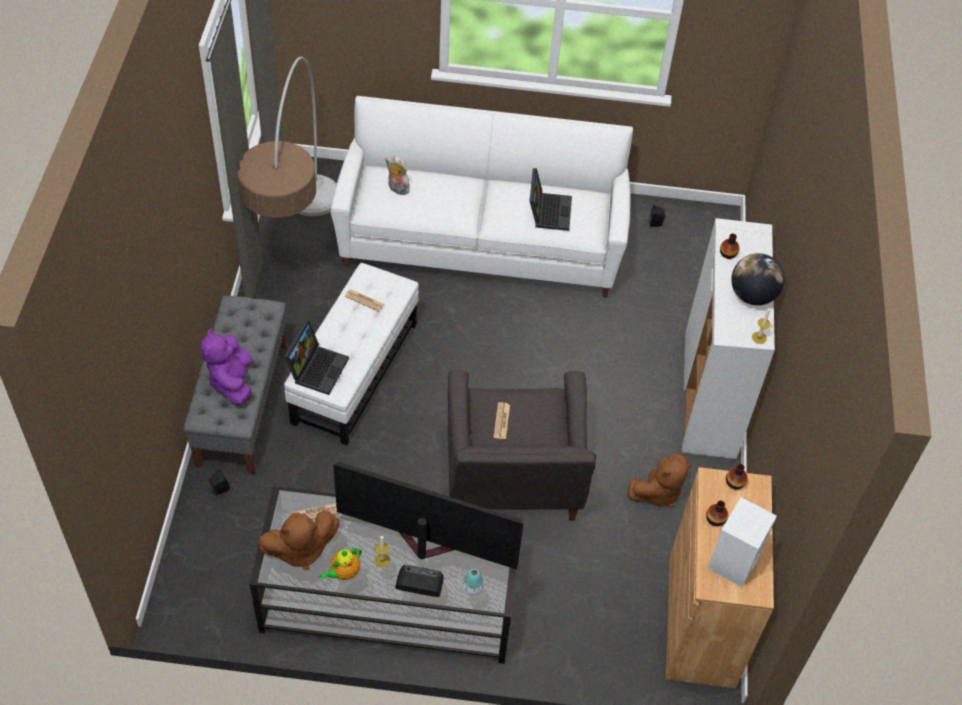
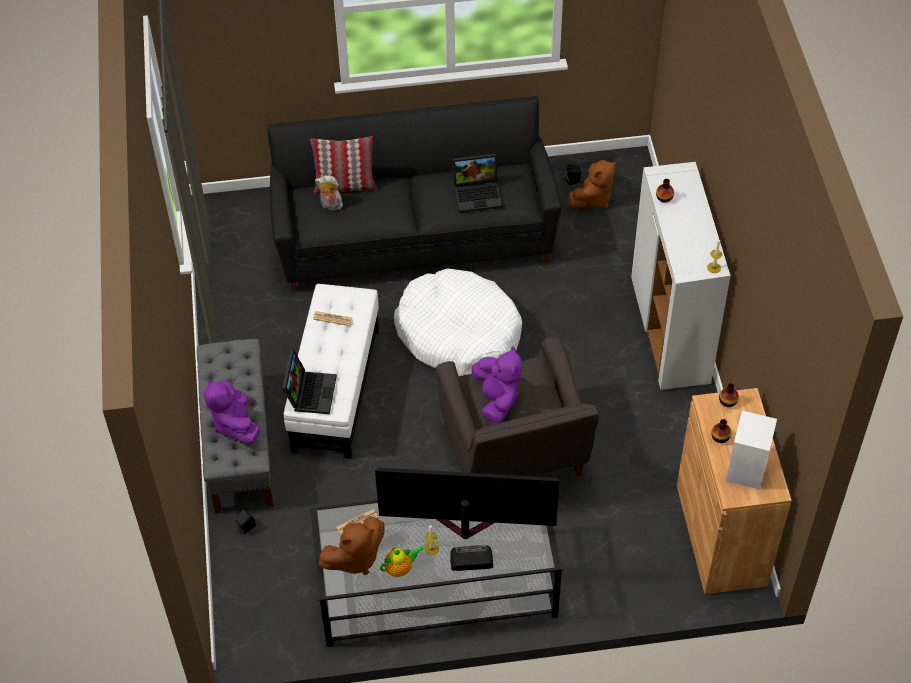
camera: 10 degrees left, 0 degrees up
(299, 251) = (243, 287): floor lamp -> none
(343, 573) = (400, 568): teapot -> teapot turned 150 degrees counterclockwise
(418, 173) = (345, 185): none -> pillow
(472, 588) = (520, 552): vase -> none
(481, 239) = (414, 234): white sofa -> black sofa
(494, 347) = (459, 334): none -> white dog bed
(501, 421) = (497, 399): newspaper -> purple plush toy
(548, 211) = (478, 194): laptop -> laptop turned 90 degrees clockwise
(658, 492) = (649, 431): brown plush toy -> brown plush toy (593, 198)
(752, 295) = (697, 231): globe -> none

